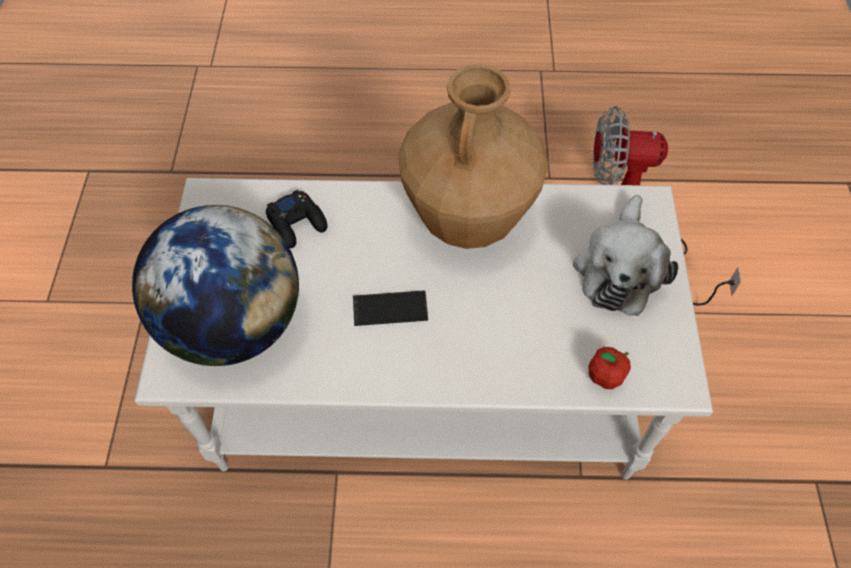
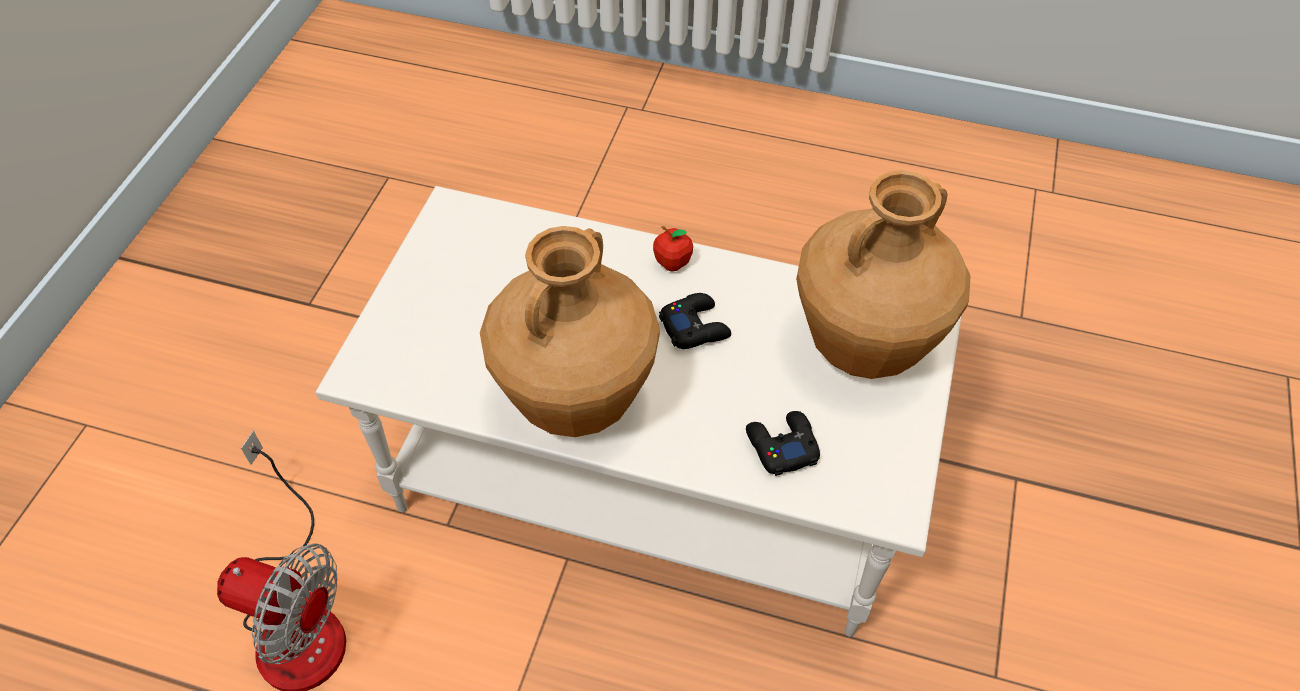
camera: 165 degrees left, 5 degrees down
(234, 324) = (862, 347): globe -> brown vase
(390, 308) = (695, 327): phone -> black game controller
(604, 377) = (513, 226): apple -> apple (672, 263)
(618, 268) = (438, 313): plush toy -> none

